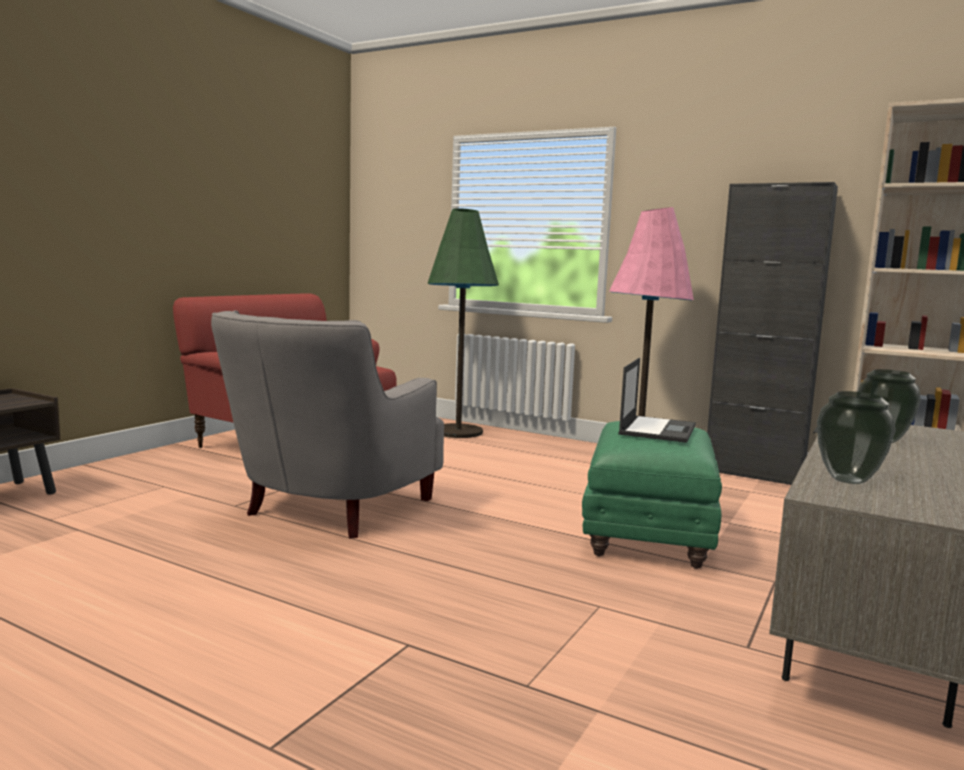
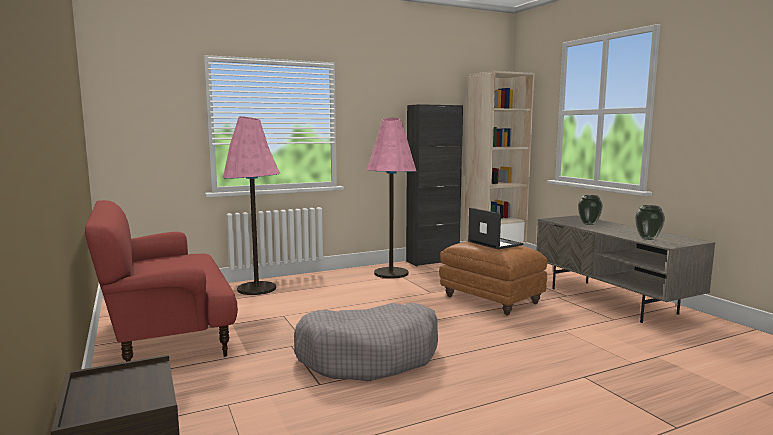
camera: 55 degrees left, 0 degrees up
(329, 510) = (369, 356): grey armchair -> grey dog bed
(458, 432) = (256, 289): green floor lamp -> pink floor lamp
(646, 535) = (490, 300): green ottoman -> brown ottoman

